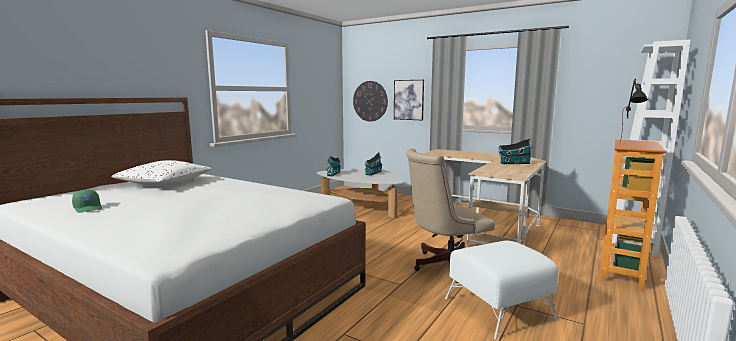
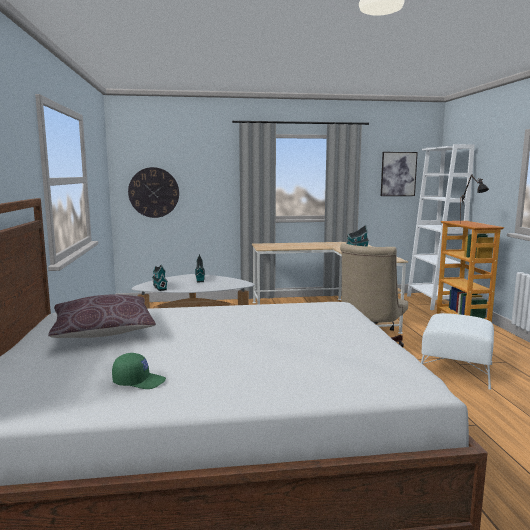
camera: 40 degrees left, 0 degrees up
(165, 184) = (103, 331): white pillow -> brown pillow
(408, 100) = (207, 190): picture -> picture (398, 174)

